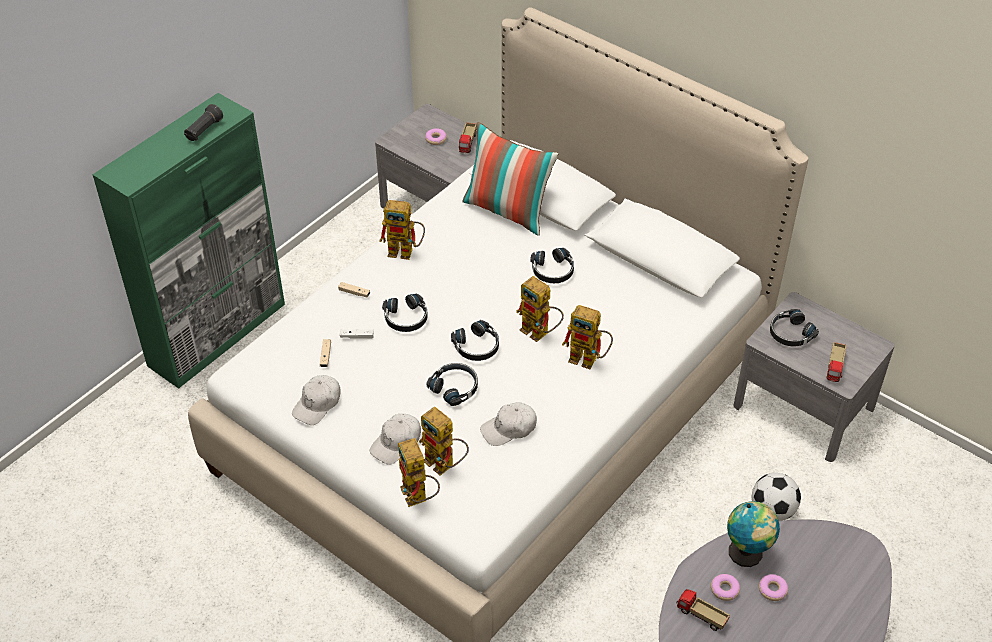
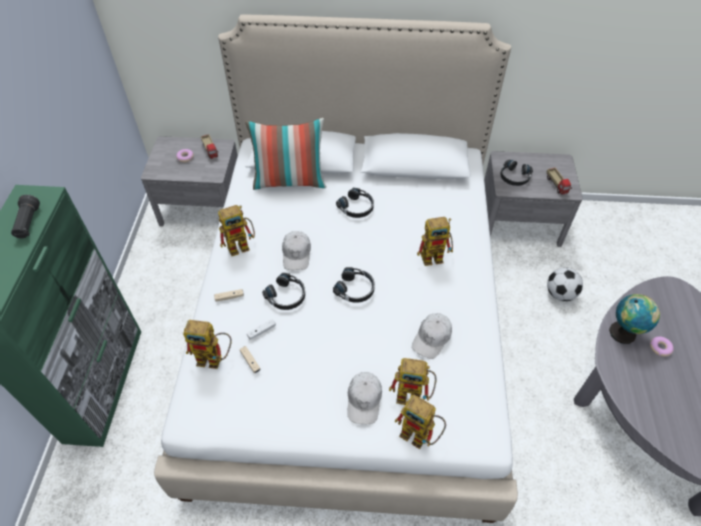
camera: 35 degrees left, 5 degrees up
(317, 404) = (276, 406): white cap -> white cap (296, 254)
(455, 387) = (367, 329): black headphones -> none
(540, 333) = (388, 255): toy robot -> toy robot (215, 358)
(701, 616) = (642, 395): toy truck -> none
(724, 590) = (636, 366): donut -> none

